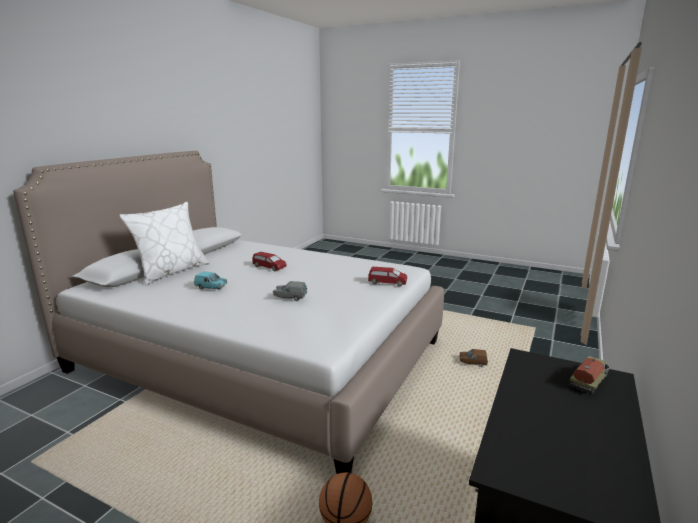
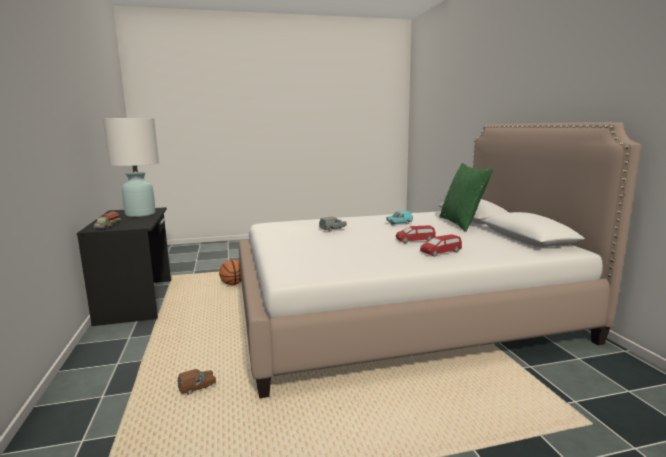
camera: 140 degrees right, 5 degrees down
(171, 272) = (462, 223): white pillow -> green pillow
(387, 282) = (285, 255): red toy car -> red toy car (441, 252)
(538, 432) = (140, 214): none -> white table lamp

